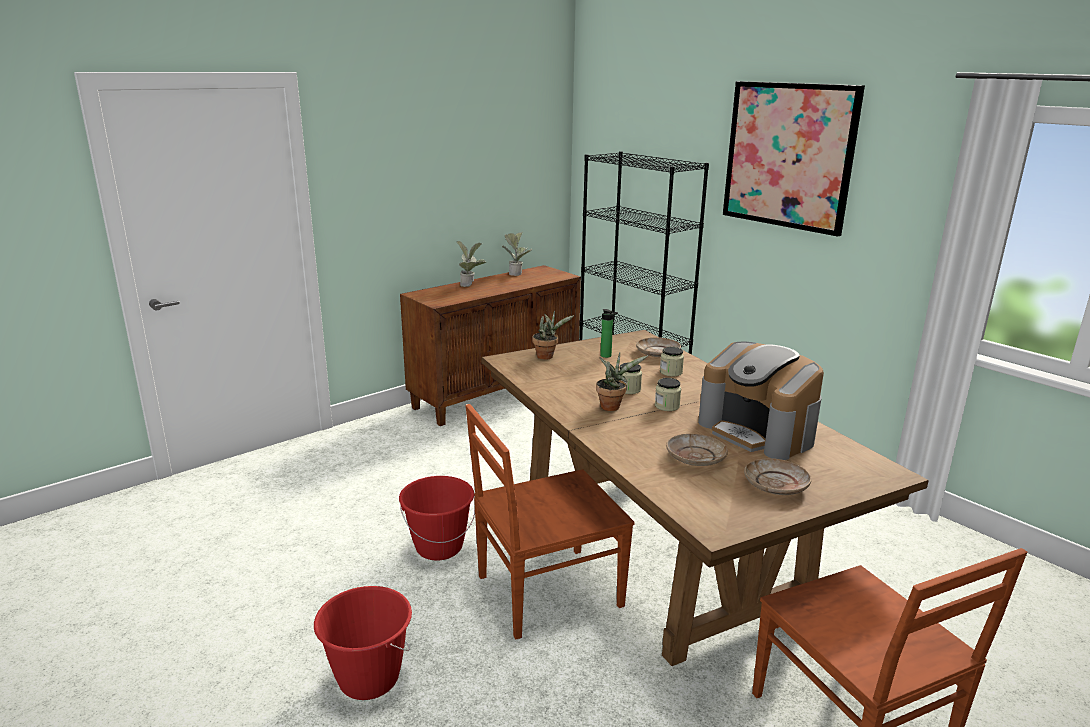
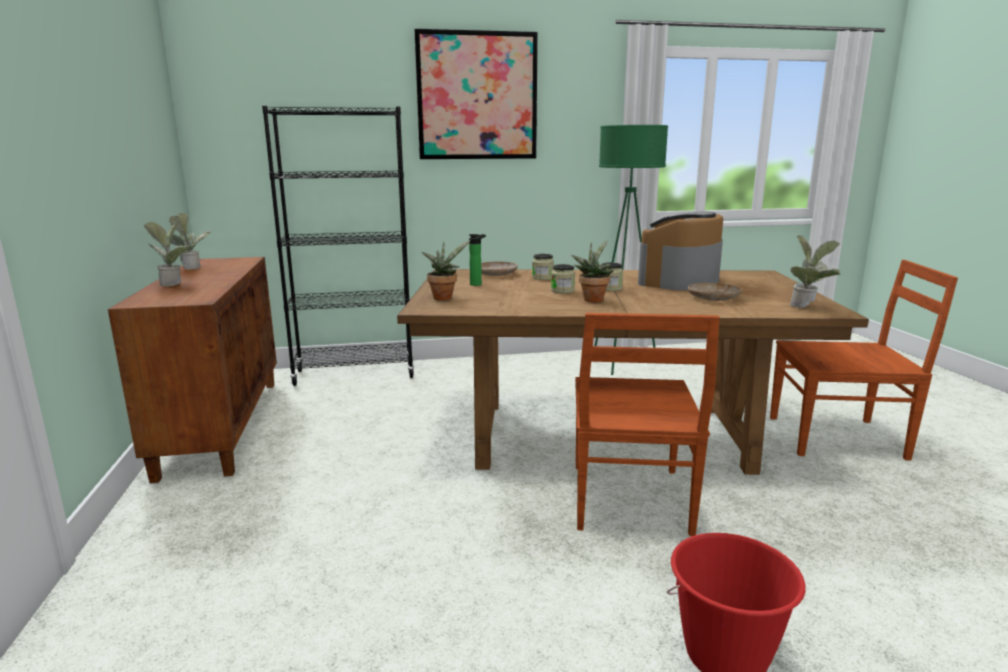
camera: 60 degrees left, 5 degrees down
(439, 547) = (500, 542): red bucket -> none
(721, 512) = (808, 307): none -> potted plant
(758, 431) = (680, 281): coffee machine -> coffee machine turned 135 degrees clockwise
(776, 485) = (769, 291): beige plate -> none
(861, 518) = (621, 363): none -> green floor lamp

